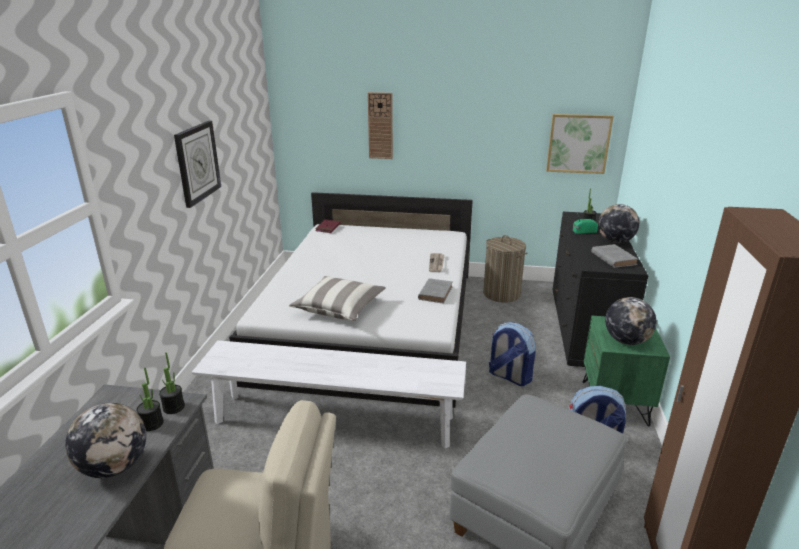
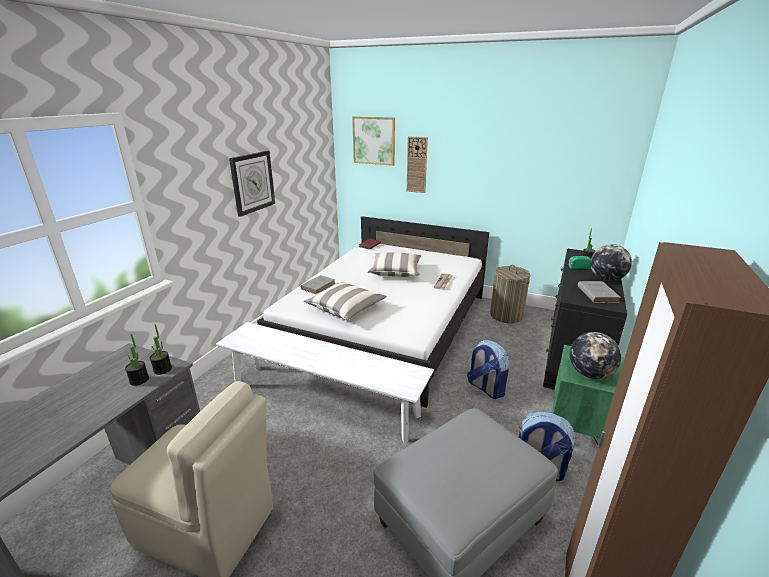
camera: 15 degrees right, 0 degrees up
(114, 466) = (91, 409): globe -> none
(375, 258) = (395, 272): none -> pillow
(435, 292) = (431, 306): grey book -> grey book (319, 286)
(578, 143) = (589, 188): picture -> picture (374, 140)

